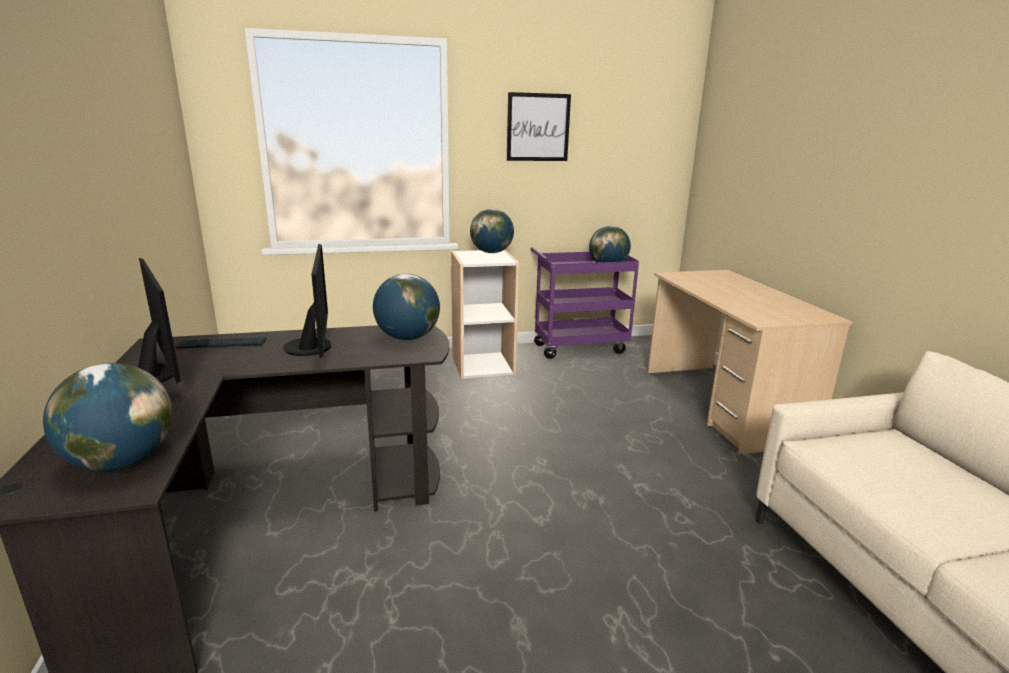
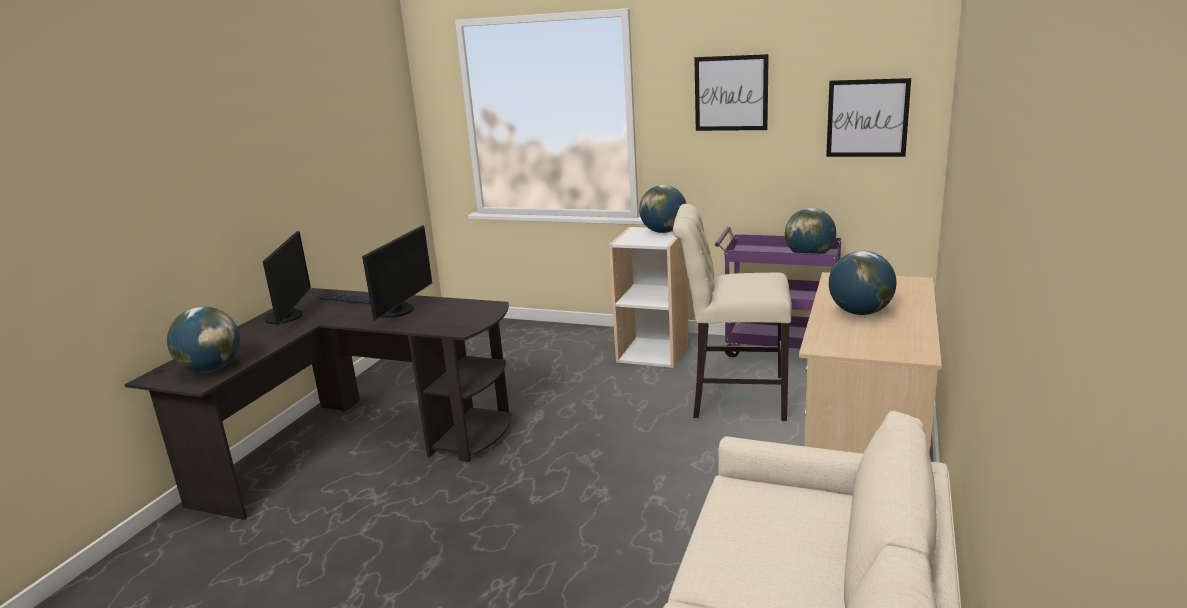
camera: 35 degrees right, 0 degrees up
(408, 338) = (470, 313): globe -> globe (860, 313)
(592, 390) = (732, 400): none -> beige stool
(641, 153) = (867, 118): none -> picture

